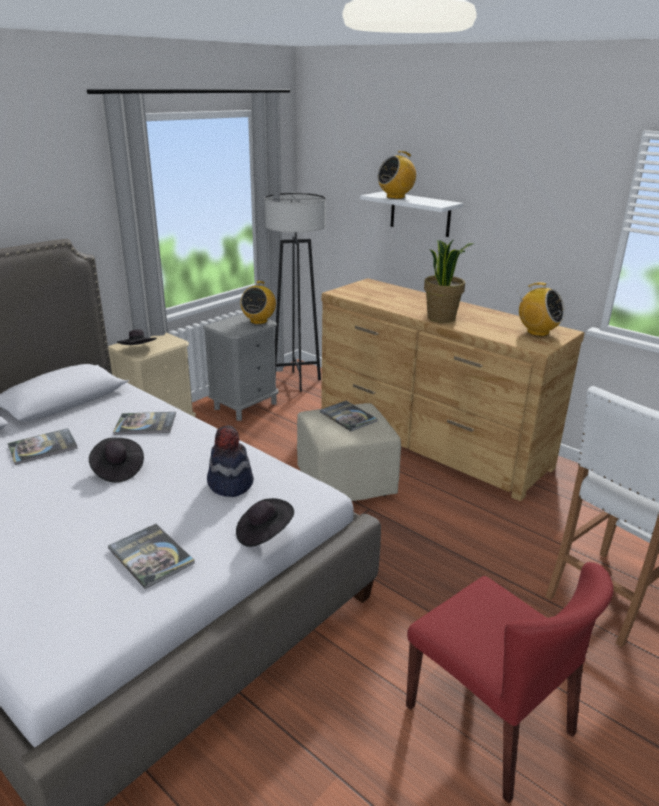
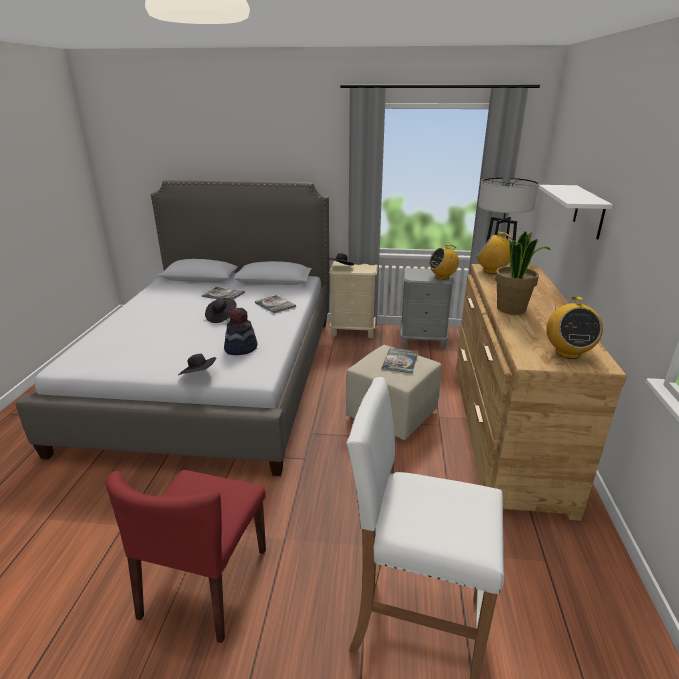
camera: 55 degrees right, 0 degrees up
(151, 556) = (153, 354): book -> none
(395, 197) = (563, 190): radio -> radio (492, 271)

